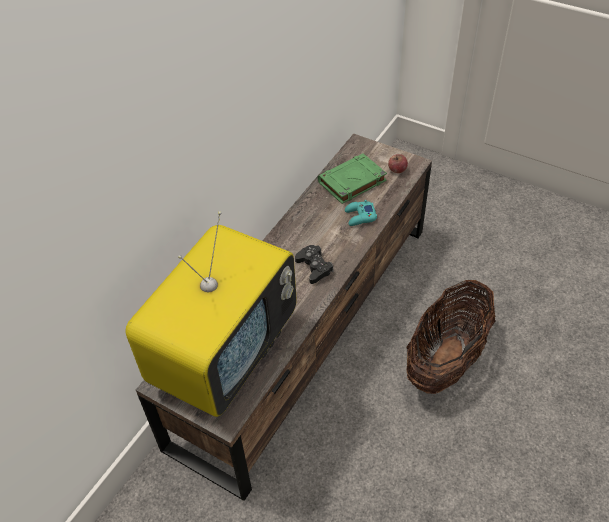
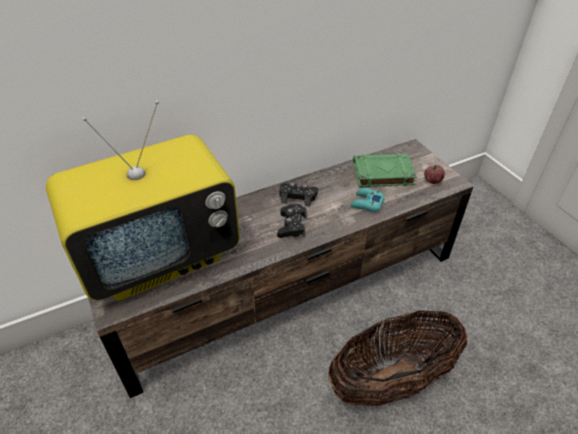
camera: 30 degrees right, 5 degrees down
(297, 238) = (298, 197): none -> black game controller

